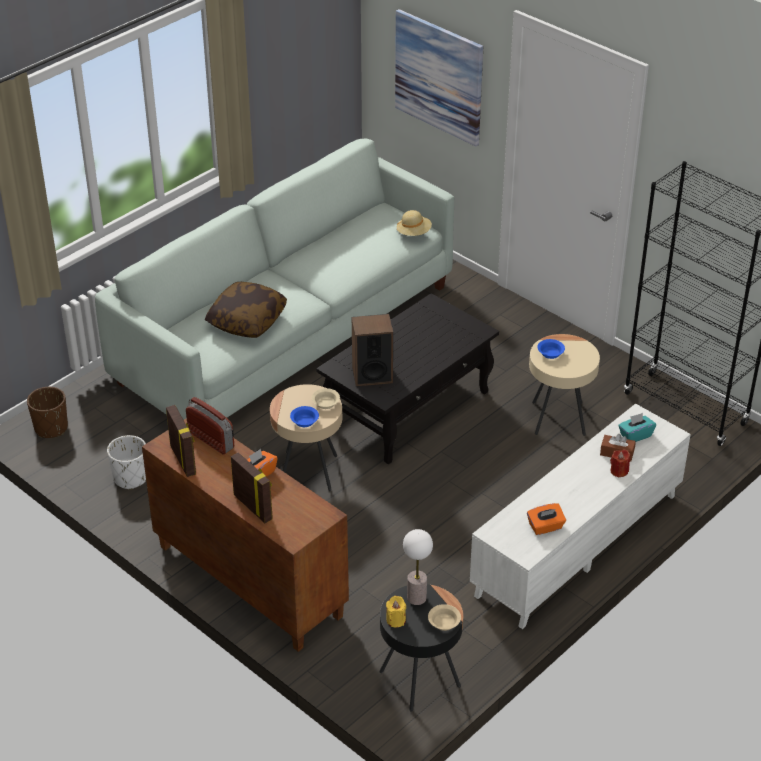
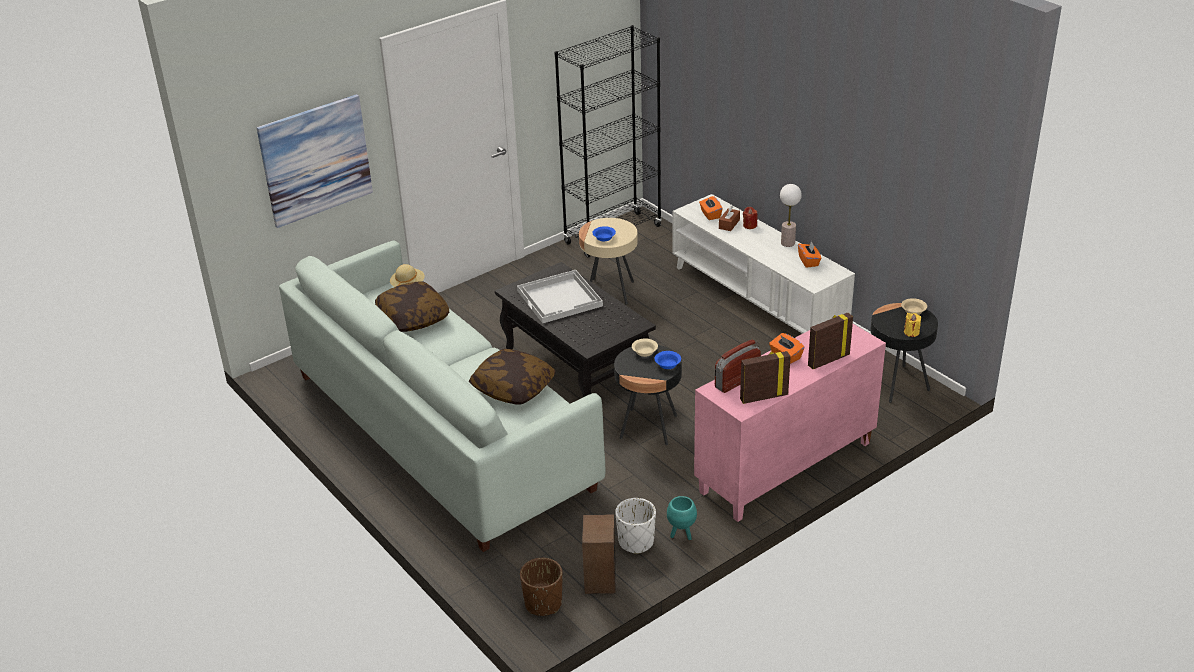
camera: 80 degrees left, 5 degrees down
(141, 508) = (681, 535): none -> turquoise planter
(248, 581) = (785, 468): brown cabinet -> pink cabinet
(308, 471) = (648, 427): beige side table -> black side table
(357, 245) = (413, 318): none -> pillow
(372, 375) = (605, 328): speaker -> speaker (599, 579)
(416, 598) = (887, 321): table lamp -> table lamp (788, 243)
(424, 338) = (560, 298): none -> white tray
(635, 435) = (710, 214): turquoise tissue box -> orange tissue box

